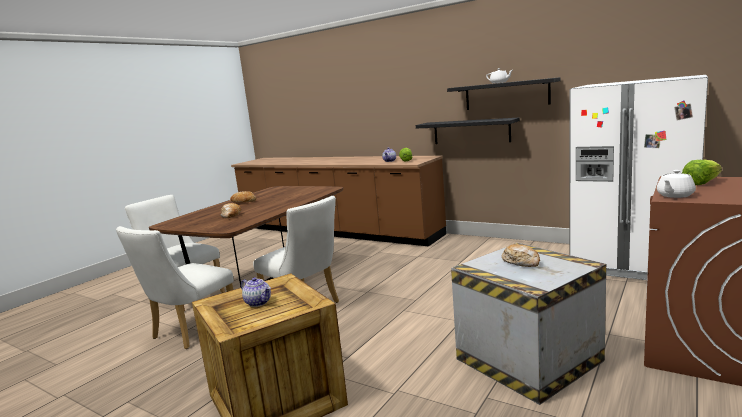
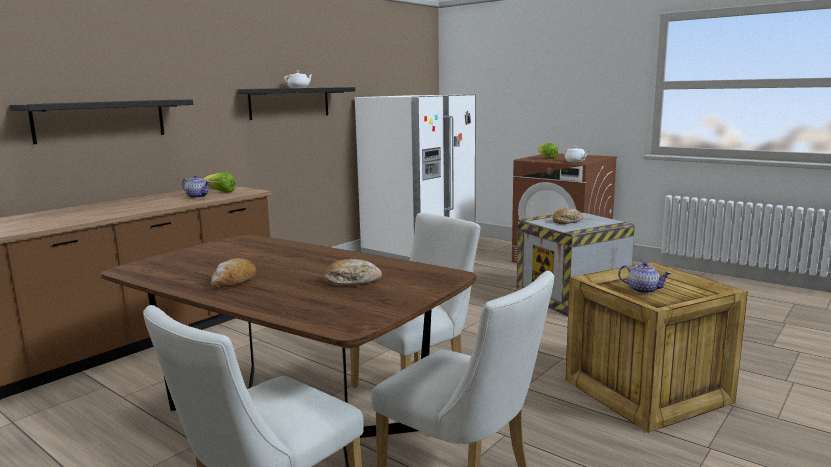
camera: 85 degrees left, 0 degrees up
(258, 302) = (643, 290): teapot -> teapot turned 75 degrees clockwise
(471, 131) = (255, 148): black shelf -> black shelf (101, 120)

